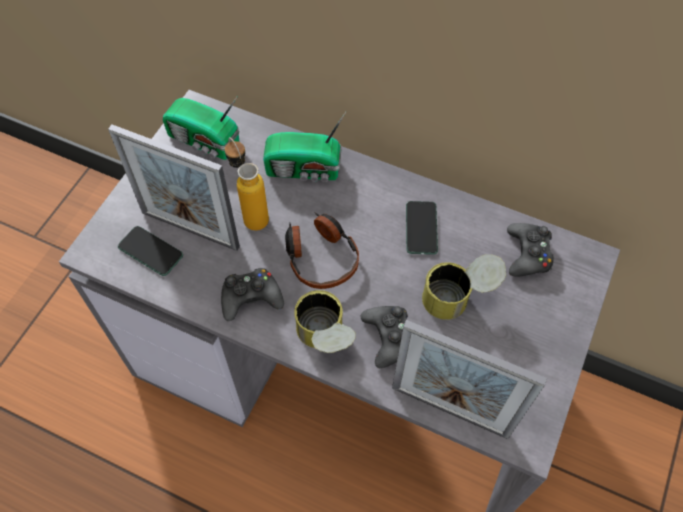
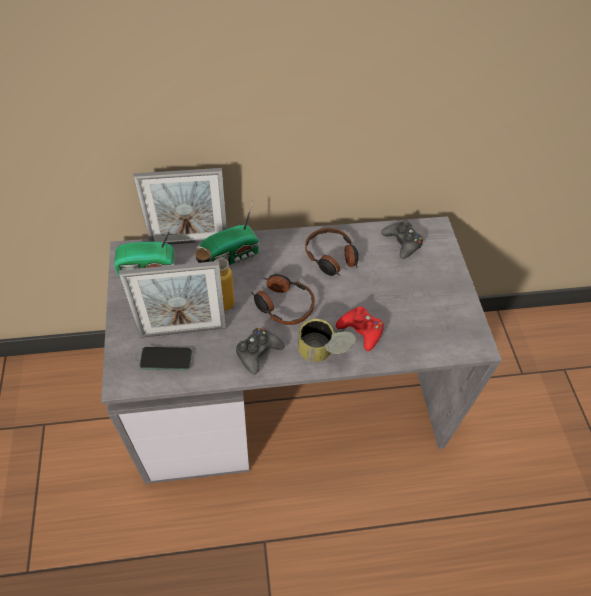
camera: 35 degrees left, 5 degrees down
(389, 338) = (361, 330): black game controller -> red game controller
(421, 228) = (331, 257): phone -> headphones
(450, 410) = (425, 352): picture frame -> picture frame (189, 241)
(458, 297) = (382, 286): can -> none

